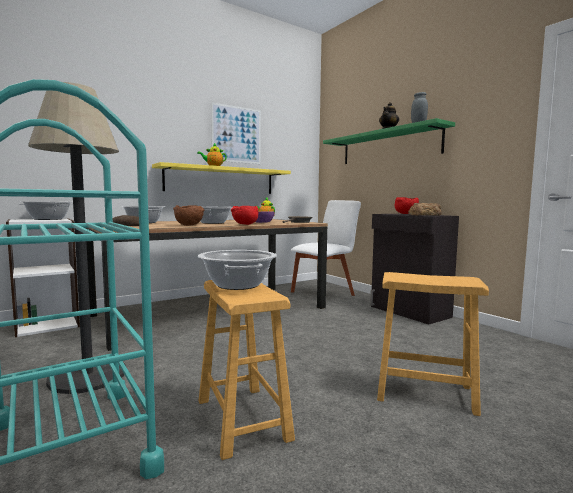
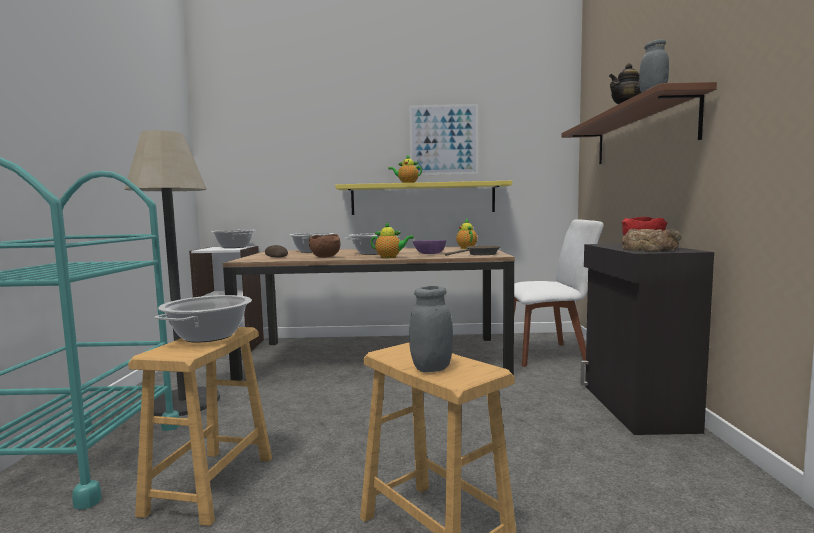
camera: 35 degrees right, 0 degrees up
(245, 224) = (390, 257): red bowl -> teapot
(388, 146) = (641, 133): green shelf -> brown shelf
(442, 281) = (432, 368): none -> grey jar

